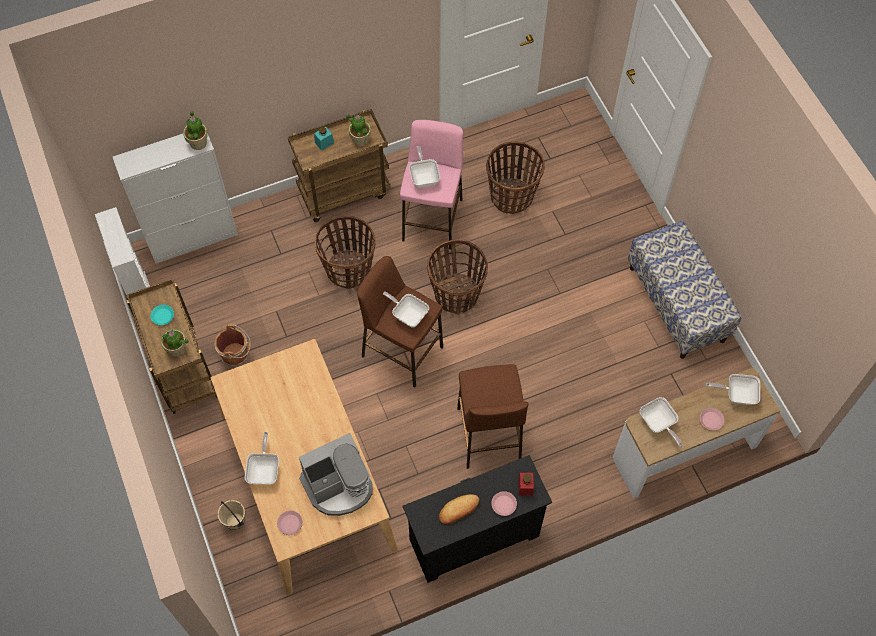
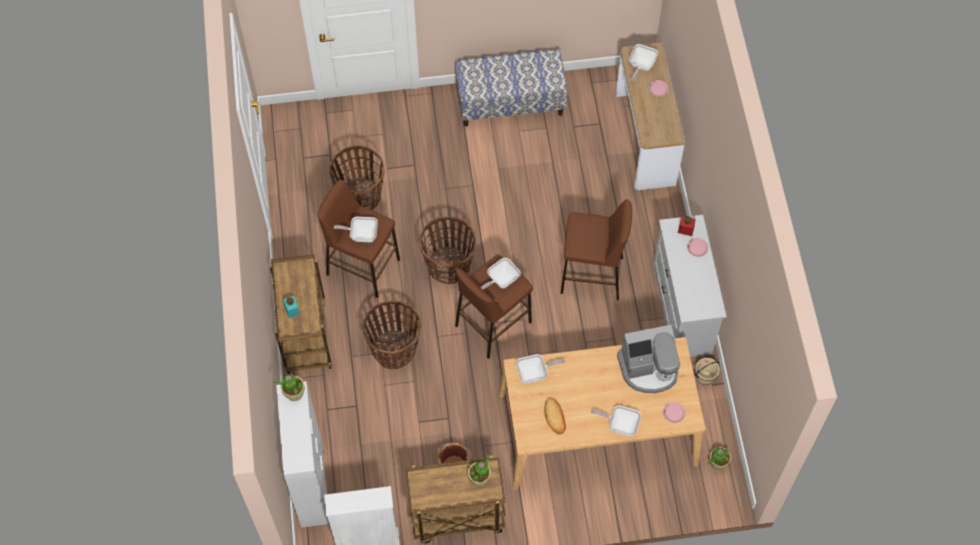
camera: 75 degrees left, 0 degrees up
(163, 316) = (440, 486): turquoise plate -> none
(235, 521) = (621, 496): beige bucket -> beige bucket (704, 378)
(339, 485) = (649, 368): coffee machine -> coffee machine turned 90 degrees clockwise
(360, 139) = (299, 278): potted plant -> potted plant (717, 463)
(432, 219) = (362, 267): pink stool -> brown stool
(458, 510) = (694, 282): bread -> bread (555, 417)
(473, 538) = (681, 310): black dresser -> white dresser
(658, 424) = (652, 125): frying pan -> frying pan (535, 373)

